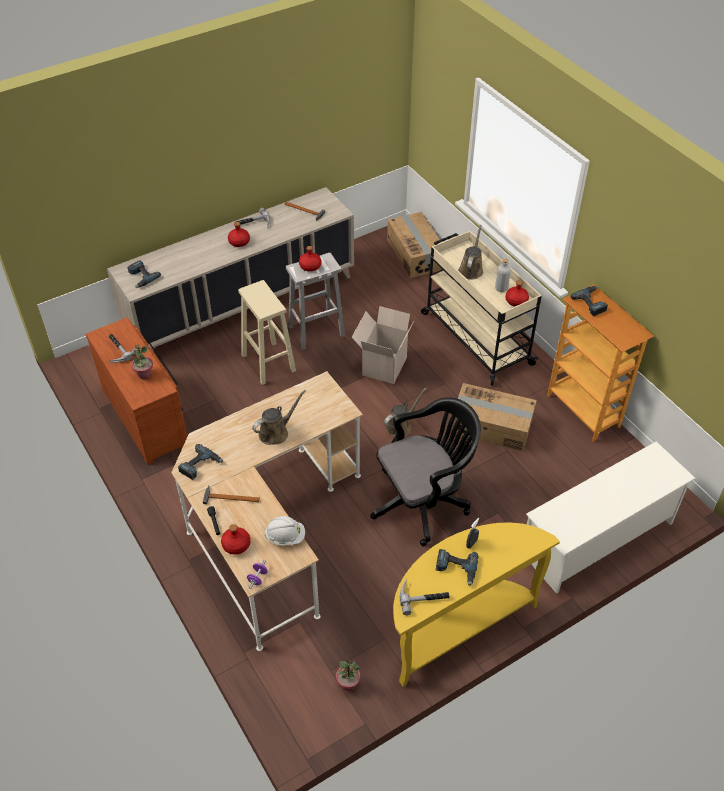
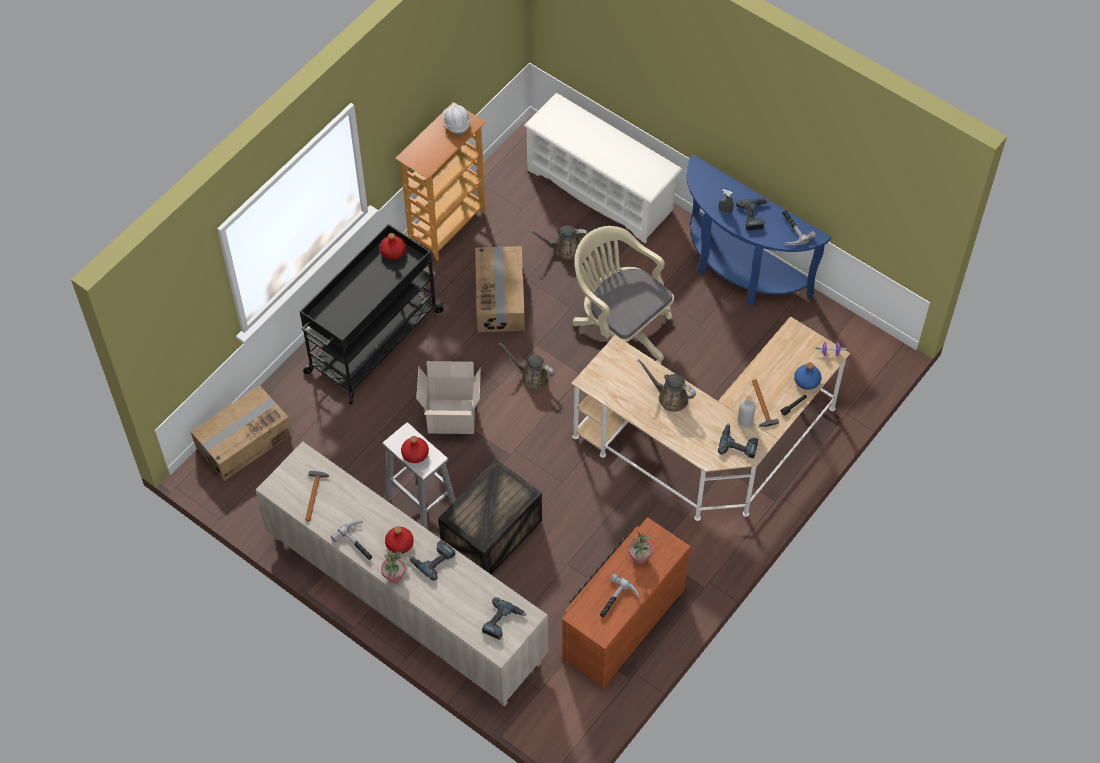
camera: 110 degrees left, 10 degrees up
(236, 545) = (807, 380): red bottle -> blue bottle
(269, 363) = (492, 532): beige stool -> crate
(285, 537) = (780, 347): white hard hat -> white hard hat (456, 124)
(348, 684) = (830, 333): potted plant -> potted plant (394, 576)
(424, 501) = (619, 330): black office chair -> beige office chair
(457, 626) = (739, 271): yellow console table -> blue console table
(471, 269) = (355, 303): brown watering can -> brown watering can (564, 249)
(475, 337) = (372, 343): beige cart -> black cart
(501, 288) = (377, 269): grey bottle -> grey bottle (745, 421)
(591, 302) = (424, 154): power drill -> power drill (433, 559)

